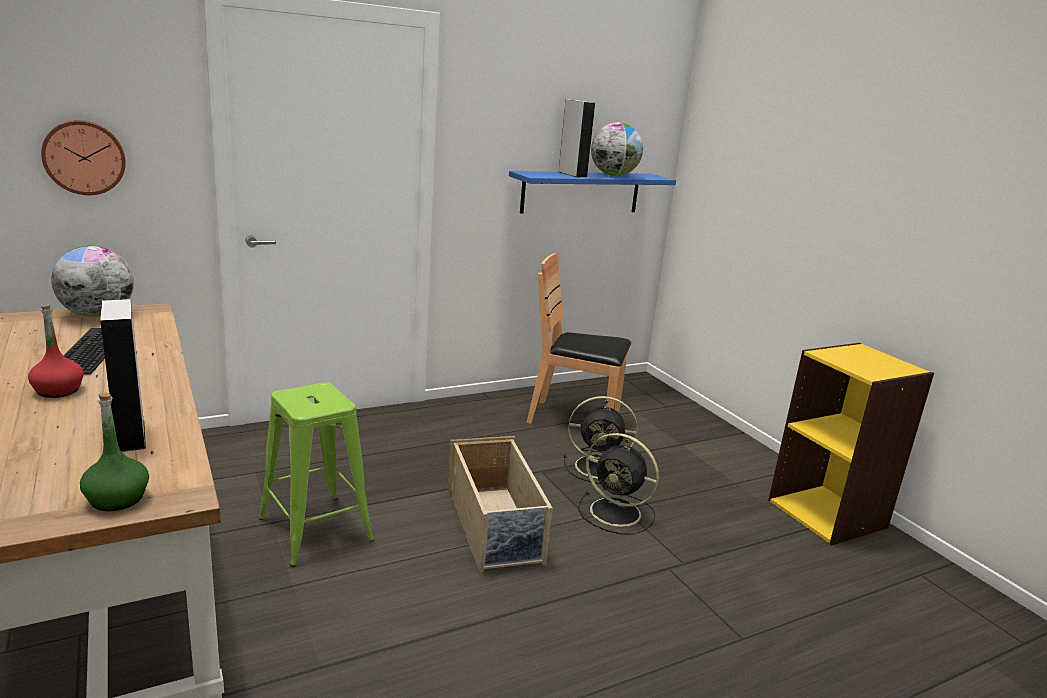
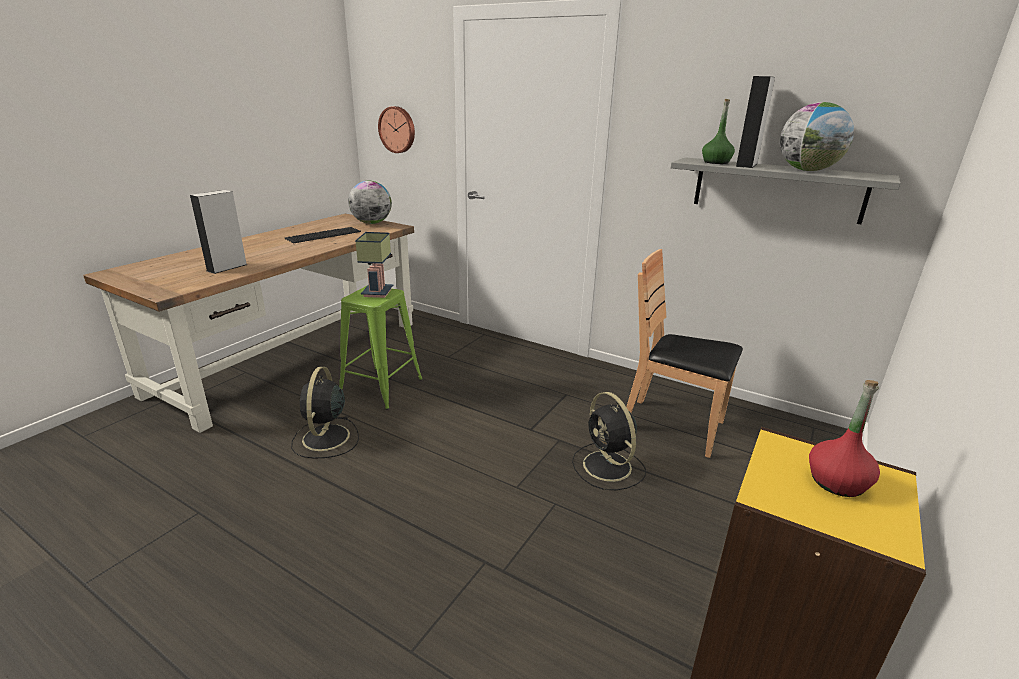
camera: 60 degrees right, 5 degrees up
(58, 391) = (267, 245): red bottle -> red bottle (836, 482)
(117, 499) = (155, 284): green bottle -> green bottle (716, 162)
(315, 395) = (378, 293): none -> table lamp
(495, 528) = (450, 448): beige storage box -> none
(574, 419) = (673, 426): brown chair -> brown chair turned 45 degrees counterclockwise
(581, 192) = (777, 189): blue shelf -> grey shelf
(617, 513) = (543, 502): black fan -> black fan (325, 439)

